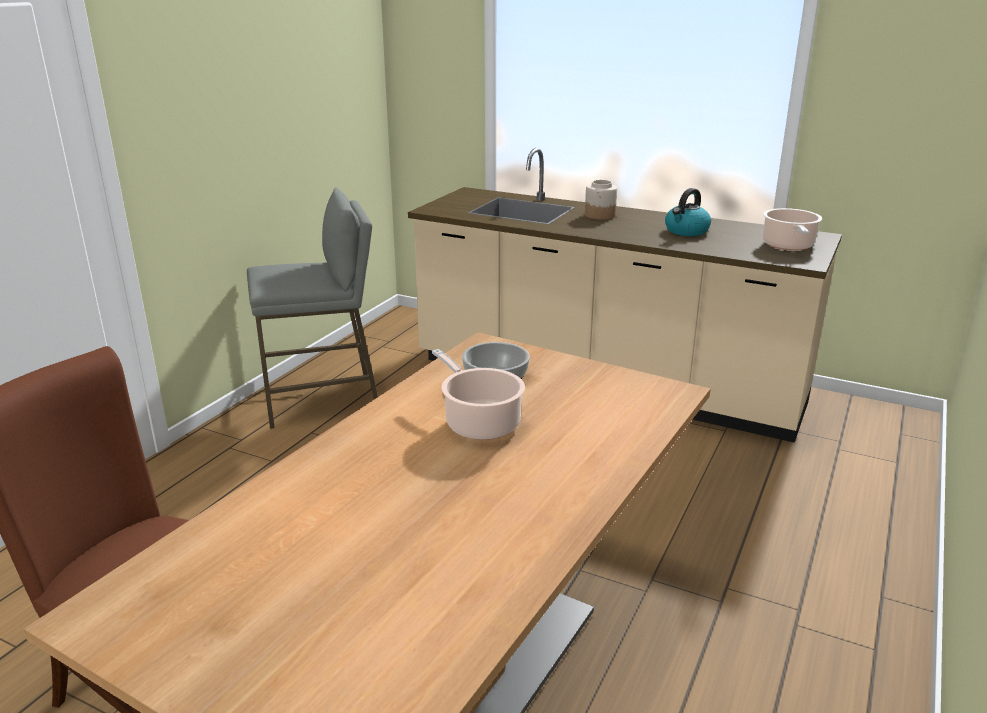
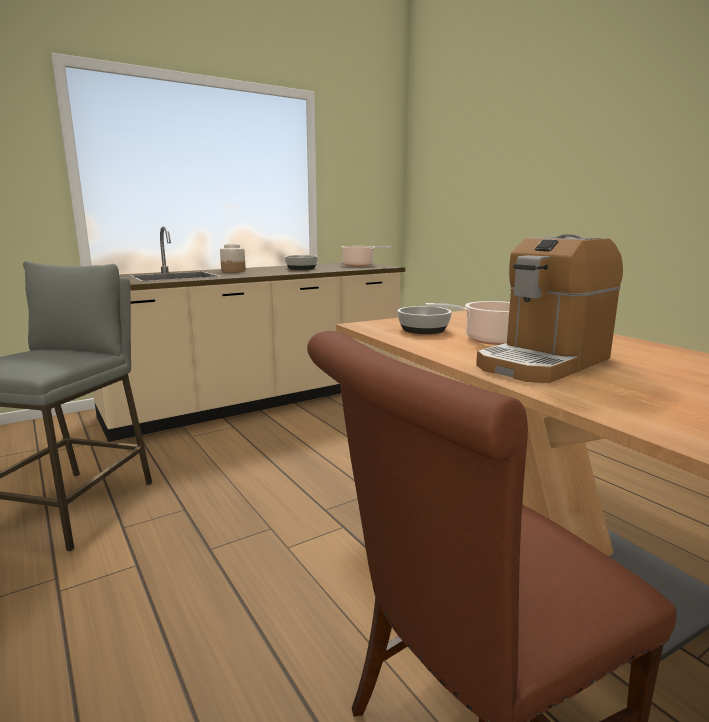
camera: 60 degrees left, 10 degrees down
(394, 466) = (544, 362): none -> coffee machine
(686, 231) = (301, 268): kettle -> bowl

